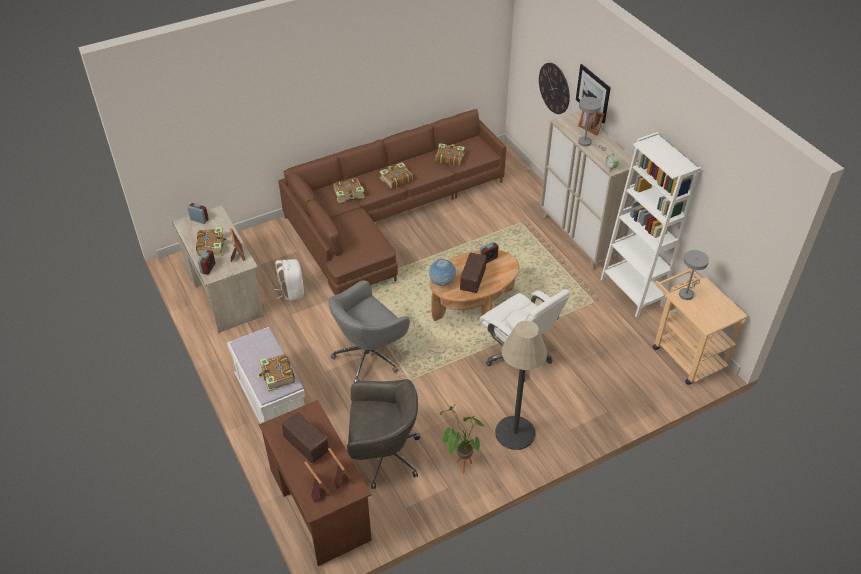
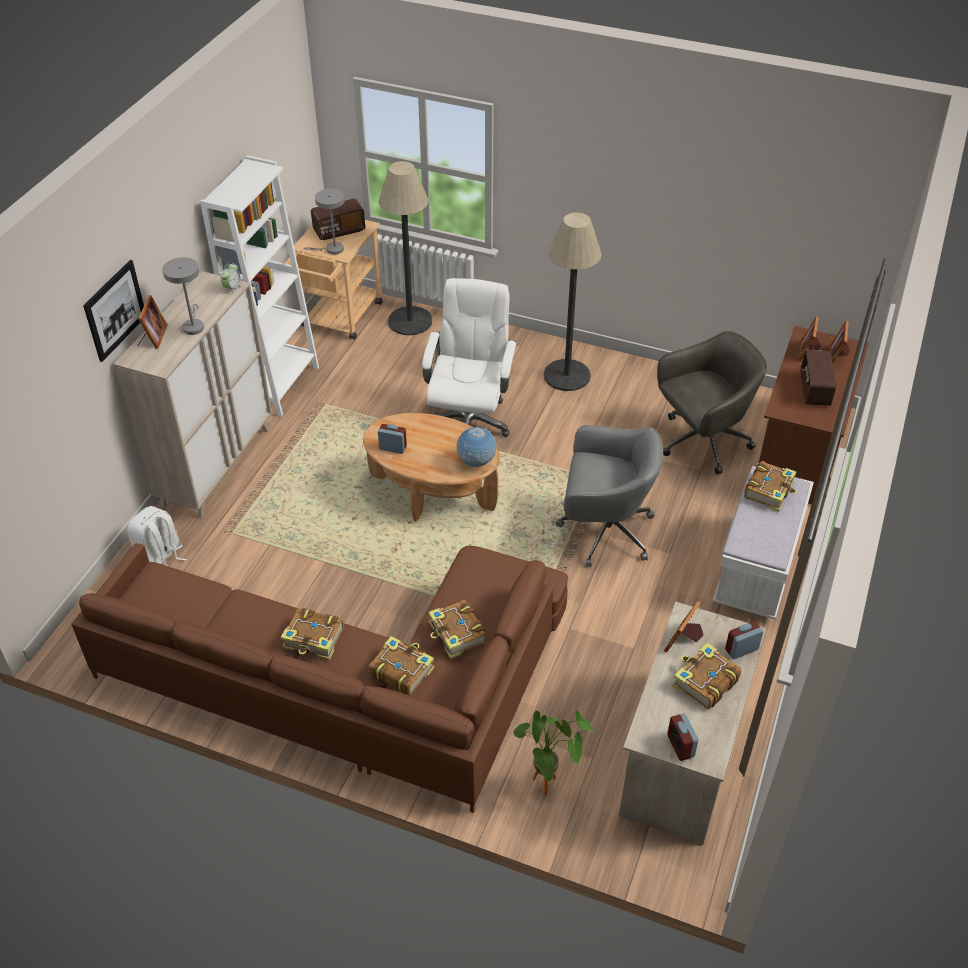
camera: 130 degrees left, 0 degrees up
(291, 291) = (599, 678): white backpack -> white backpack (161, 557)
(383, 456) = (702, 442): grey office chair -> grey office chair turned 105 degrees clockwise
(449, 158) = (203, 611): book -> book (457, 635)
(460, 466) = (645, 389): potted plant -> potted plant (549, 788)
(473, 280) = (443, 441): radio -> radio (339, 231)
(554, 88) = (64, 414): wall clock -> none
(651, 387) = (410, 321): none -> floor lamp

